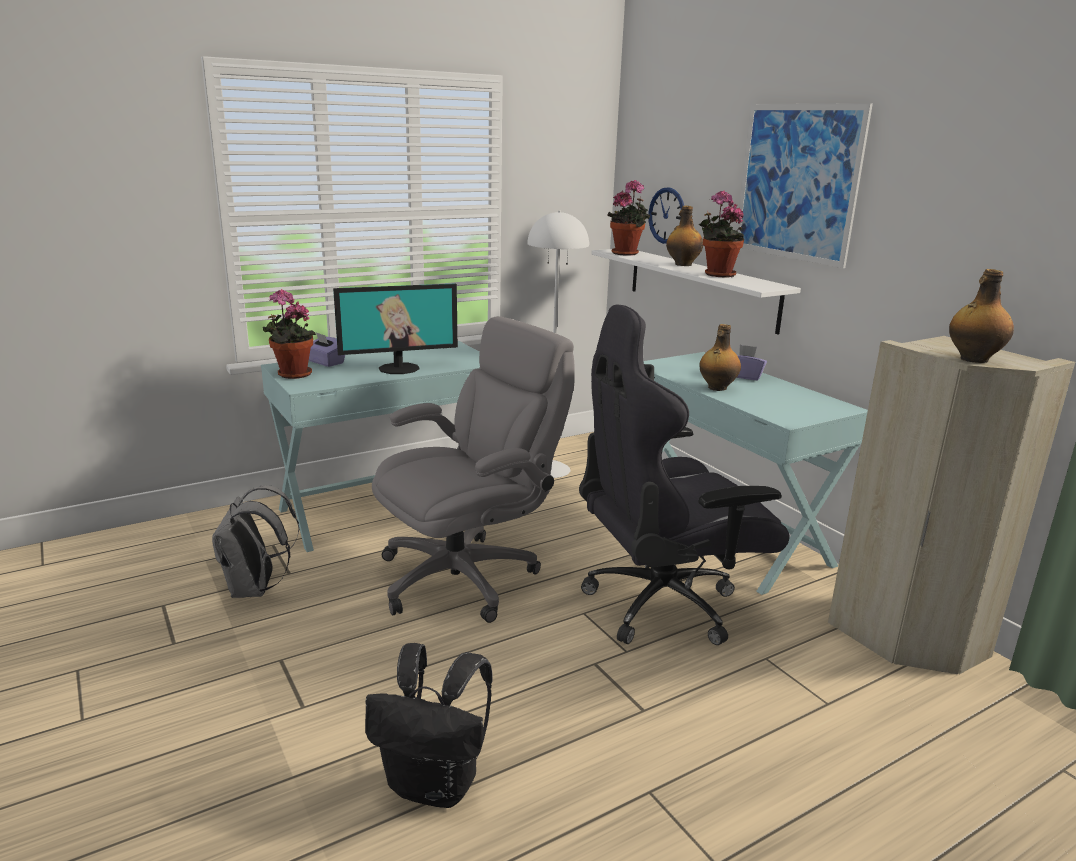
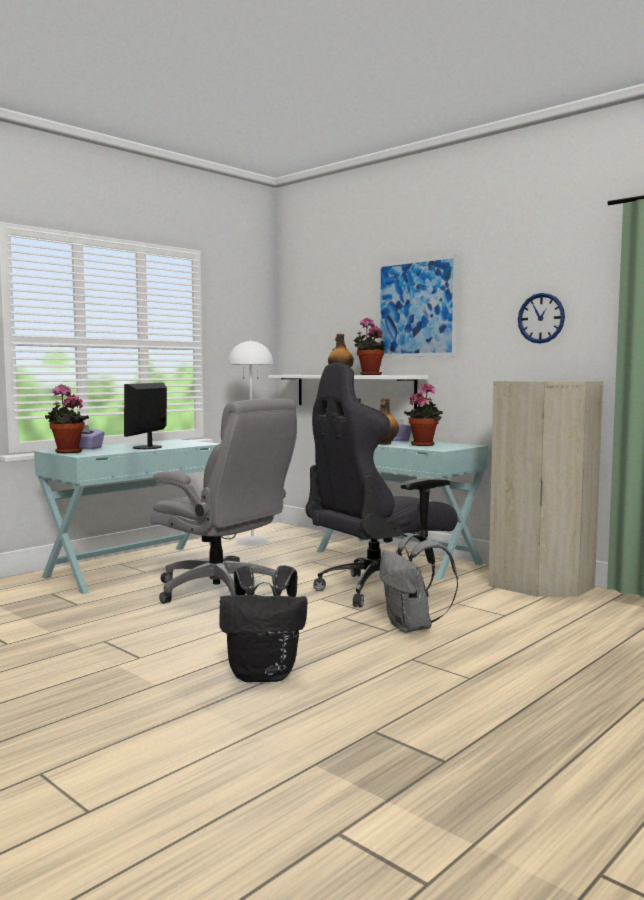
camera: 15 degrees left, 15 degrees down
(255, 589) = (55, 614): grey backpack -> grey backpack (412, 627)
(399, 368) = (148, 447): monitor -> monitor turned 135 degrees clockwise
(468, 576) = (223, 592): grey office chair -> grey office chair turned 90 degrees clockwise
(627, 253) = (296, 374): potted plant -> potted plant (424, 444)
(667, 215) = (322, 346): wall clock -> wall clock (541, 318)
(973, 359) = (549, 381): bottle -> none

